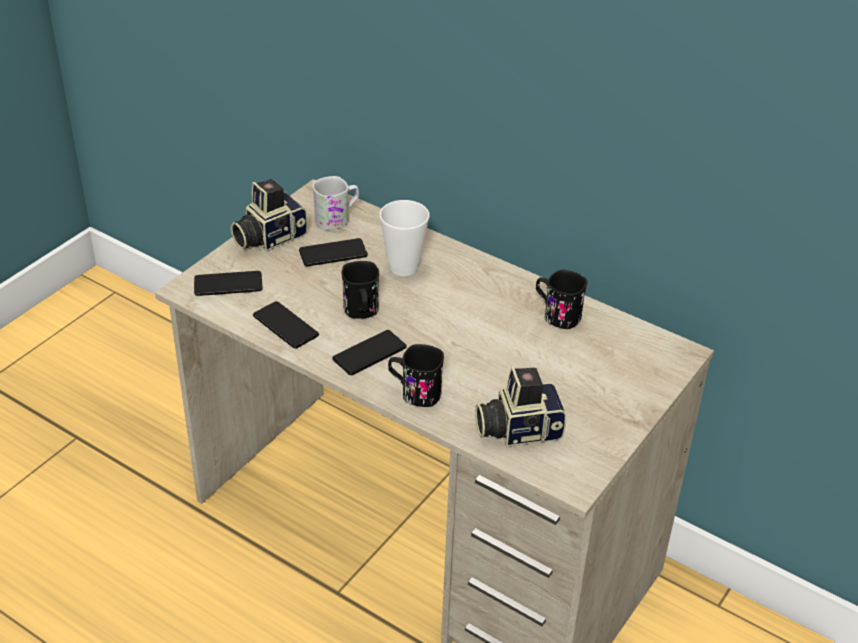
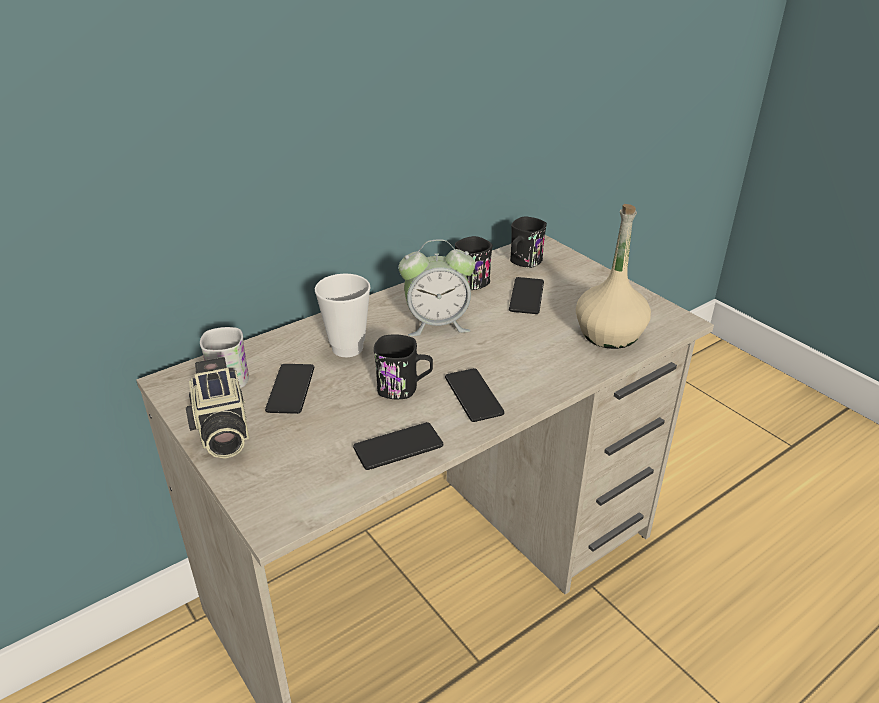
camera: 70 degrees left, 5 degrees down
(228, 284) = (291, 482): phone -> phone (526, 296)
(414, 392) = (543, 379): black mug -> black mug (523, 262)
(470, 310) = (437, 324): none -> alarm clock
(518, 429) = (609, 333): camera -> beige bottle

